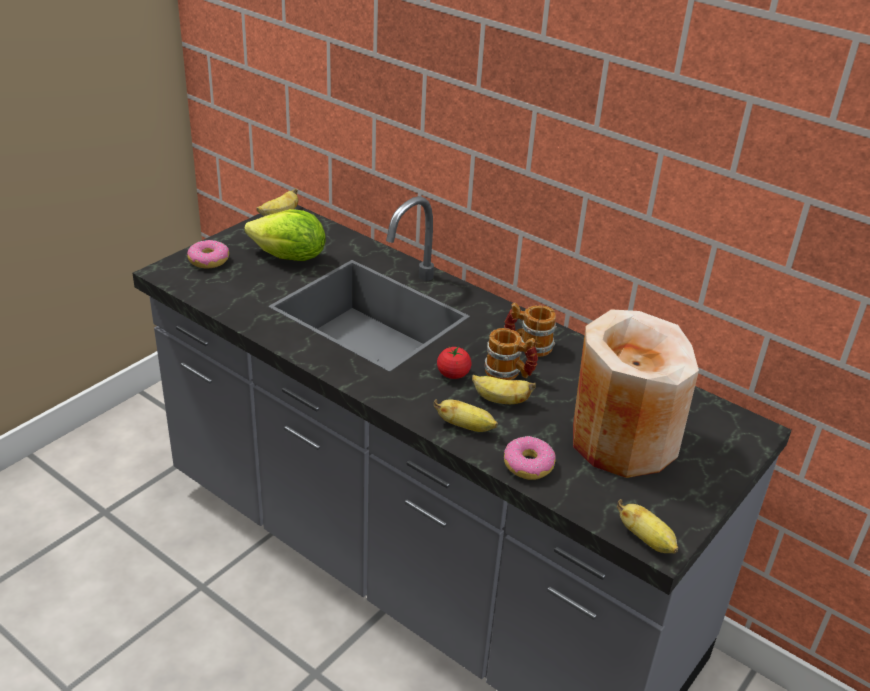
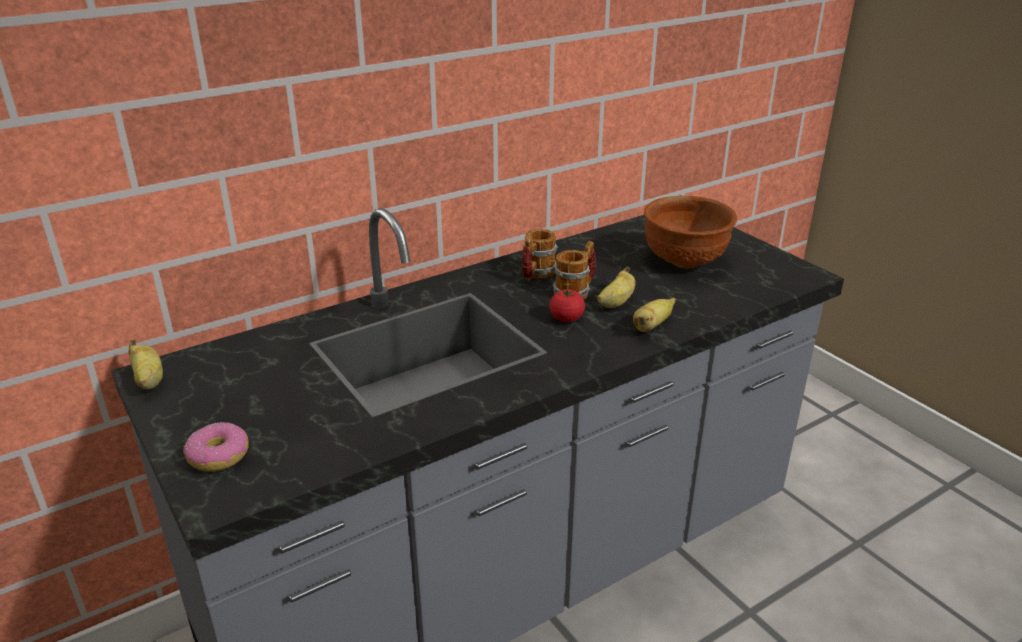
camera: 70 degrees left, 5 degrees down
(289, 258) = (268, 386): lettuce -> none
(528, 465) = (710, 307): donut -> none
(622, 440) = (684, 262): beige vase -> brown bowl
(647, 540) = (804, 278): banana -> none

